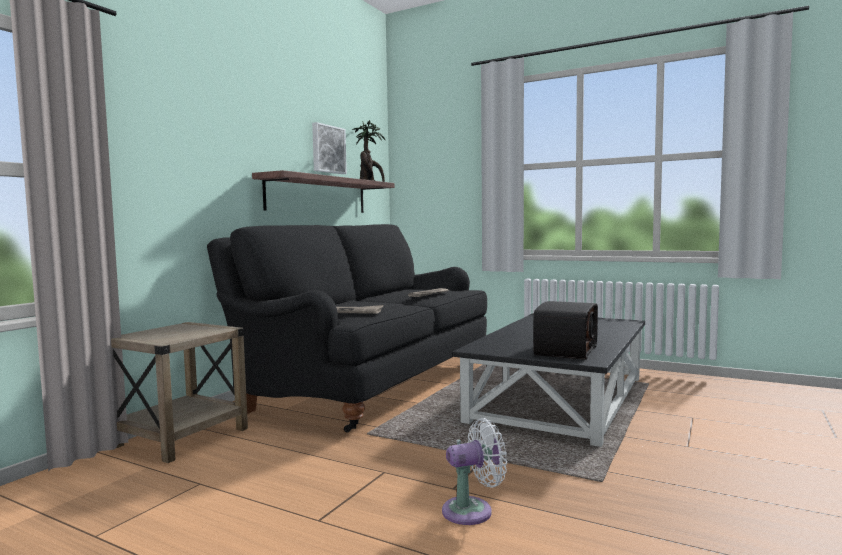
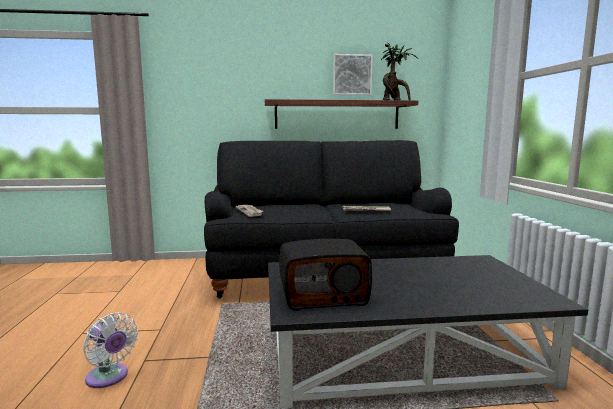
camera: 55 degrees right, 5 degrees up
(182, 438) = (176, 267): beige side table -> none

